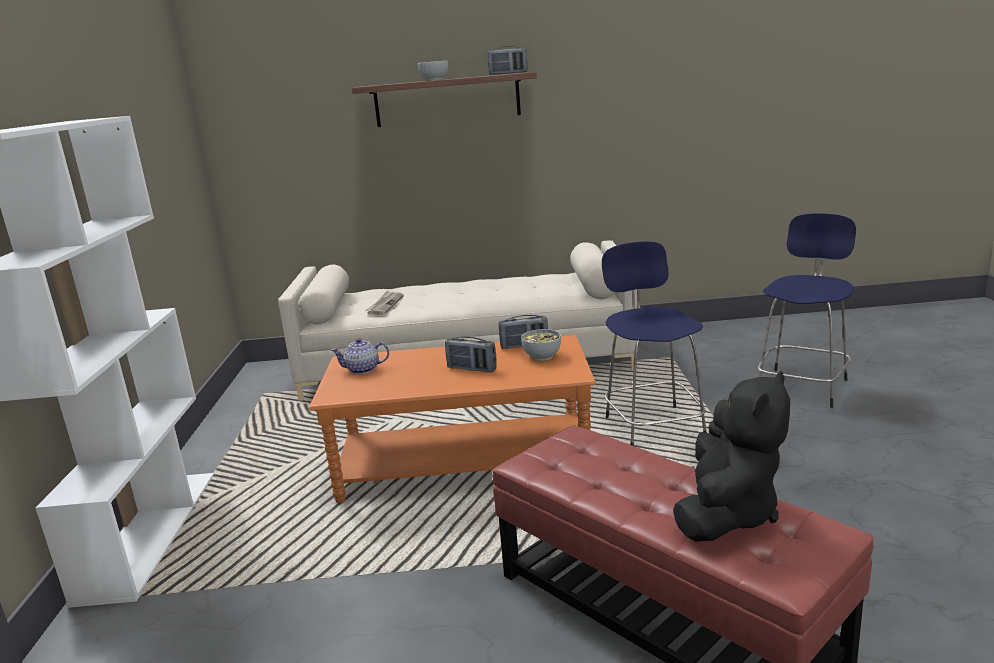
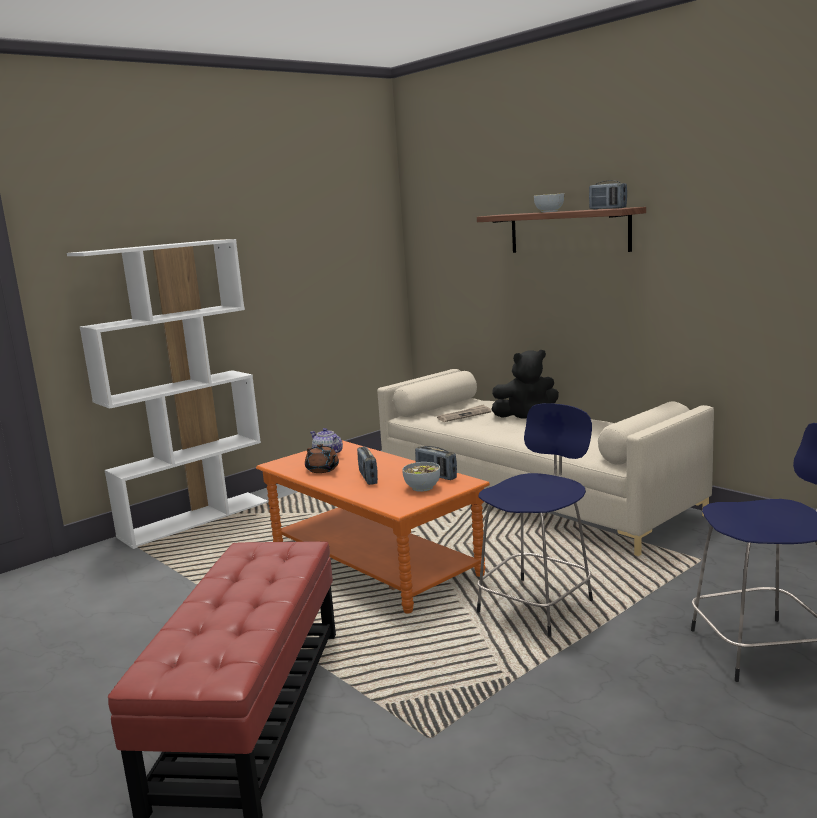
camera: 50 degrees right, 5 degrees down
(403, 381) = (322, 470): none -> brown teapot
(727, 514) = (224, 631): black plush toy -> black plush toy (526, 416)

